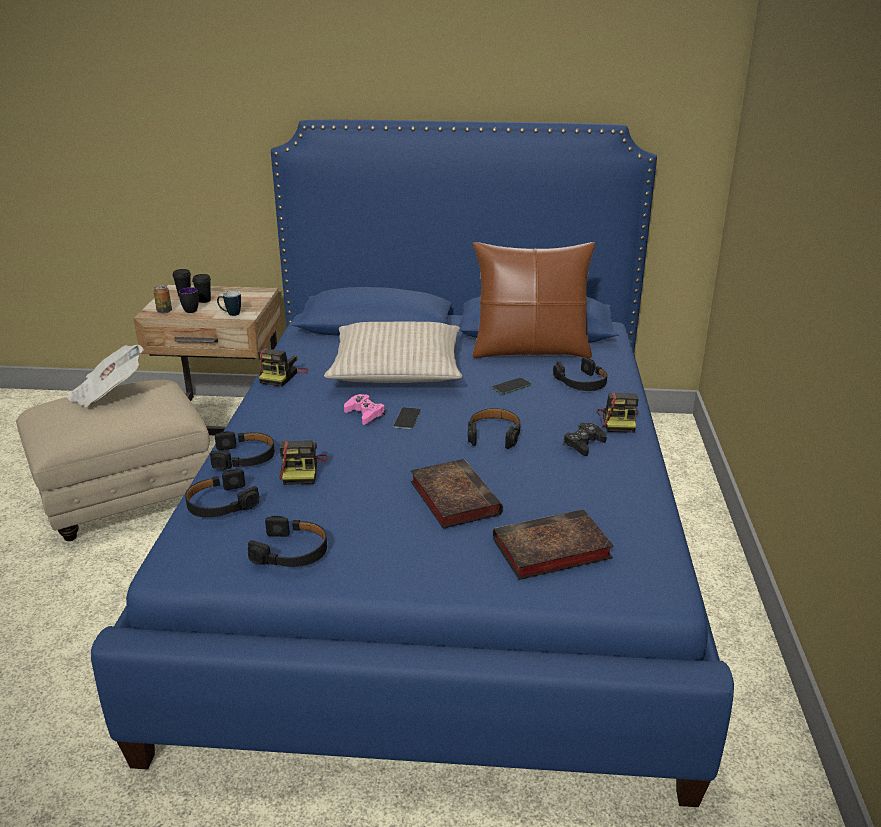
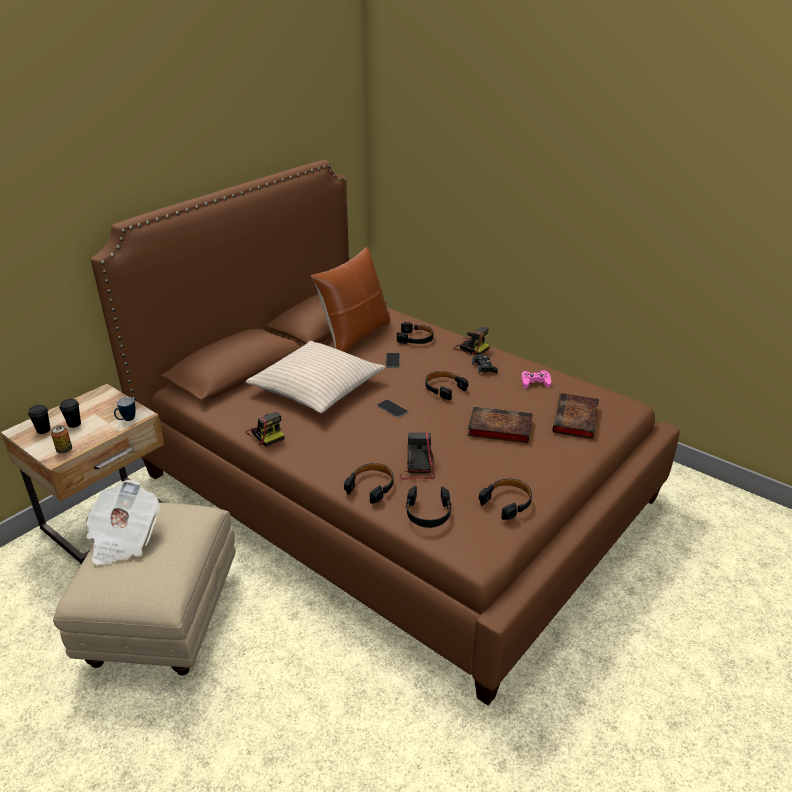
camera: 55 degrees left, 5 degrees up
(189, 310) = (82, 437): mug -> none
(302, 470) = (418, 467): camera -> camera turned 120 degrees counterclockwise
(365, 414) = (367, 421): pink game controller -> pink game controller (535, 382)
(439, 544) = (394, 486): blue bed -> brown bed

